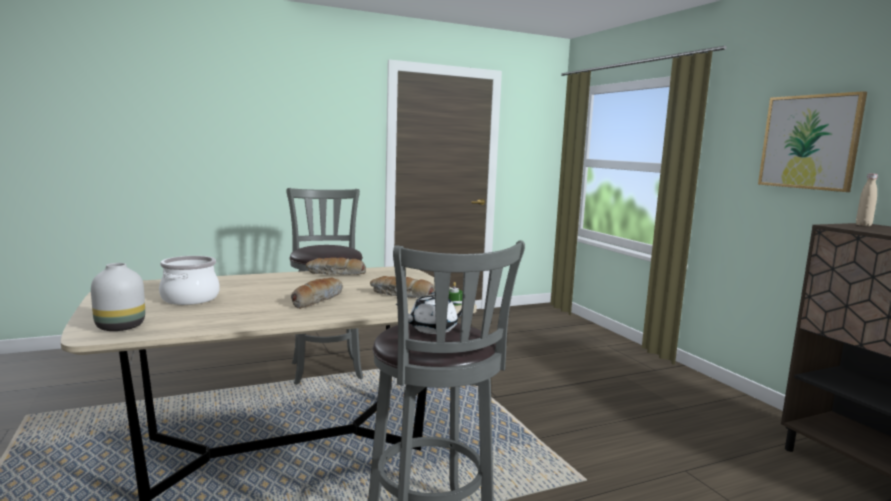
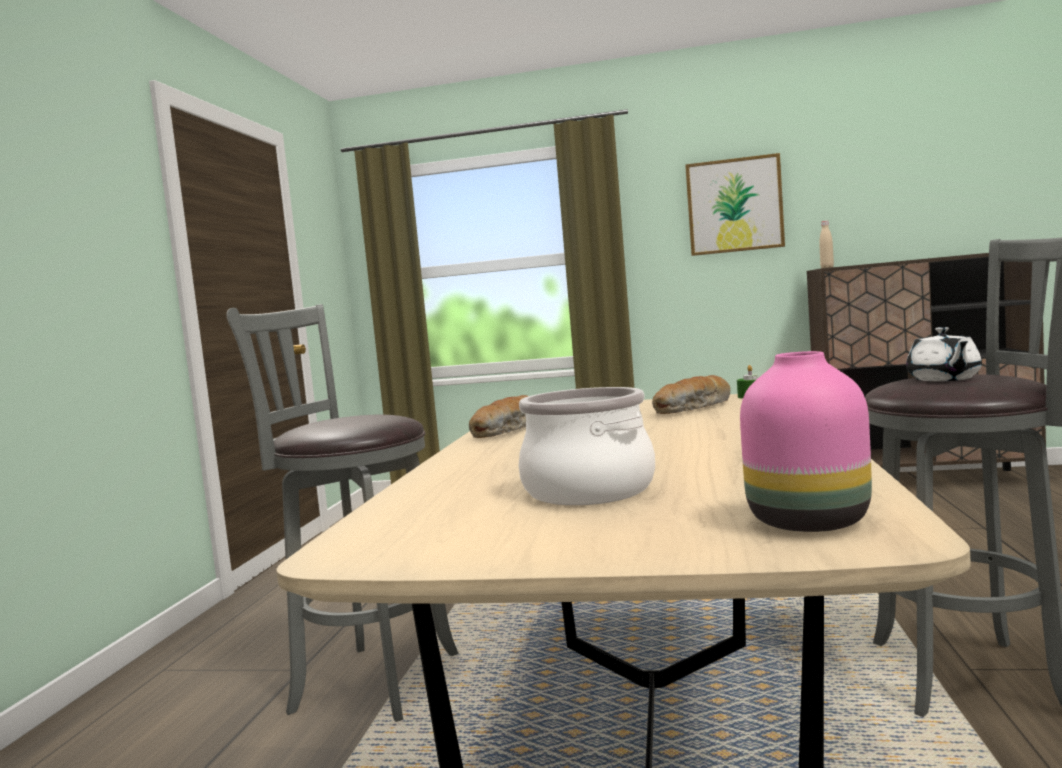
camera: 55 degrees left, 5 degrees down
(121, 327) = (811, 522): white vase -> pink vase
(317, 300) = (683, 433): bread -> none

